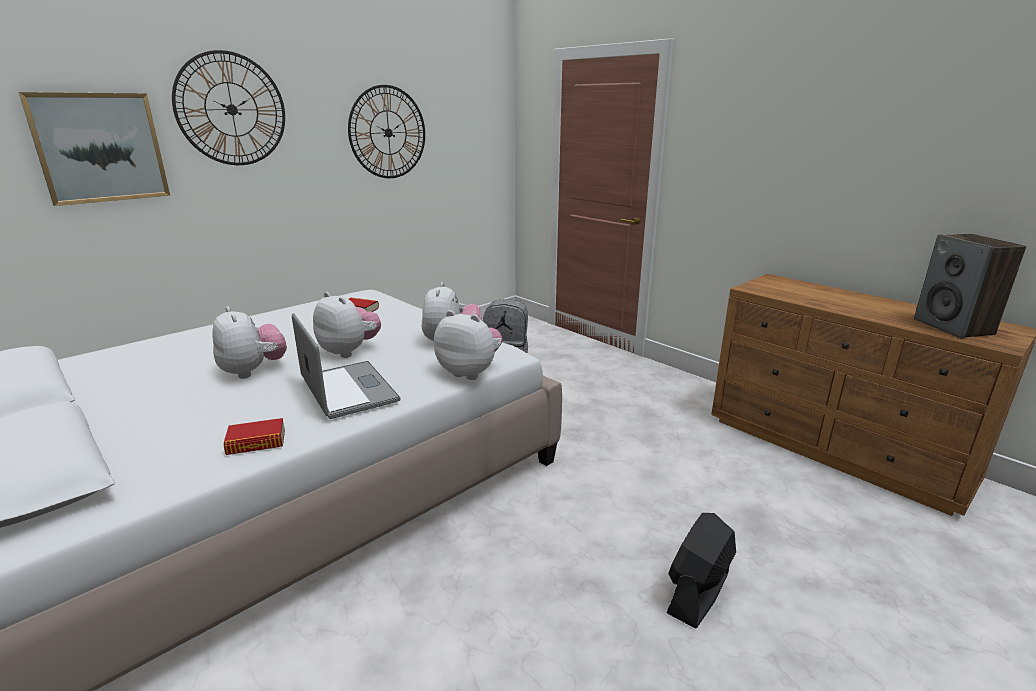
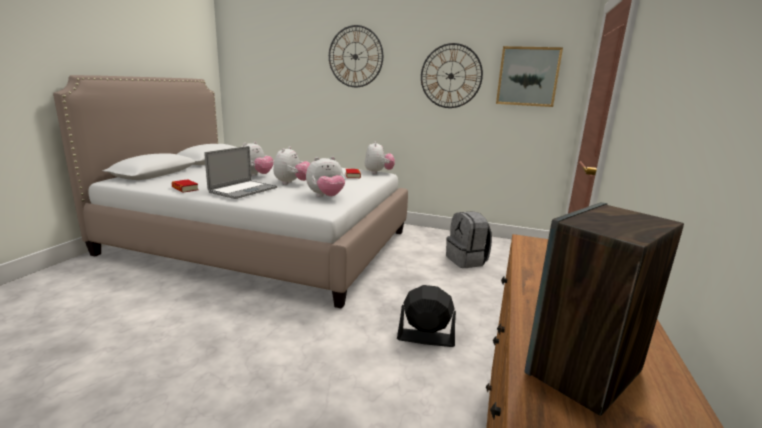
camera: 60 degrees right, 5 degrees down
(100, 148) = (297, 72): picture -> picture (528, 76)
(470, 372) = (287, 206): plush toy -> plush toy (378, 172)
(698, 593) = (215, 401): black fan -> black fan (425, 338)

